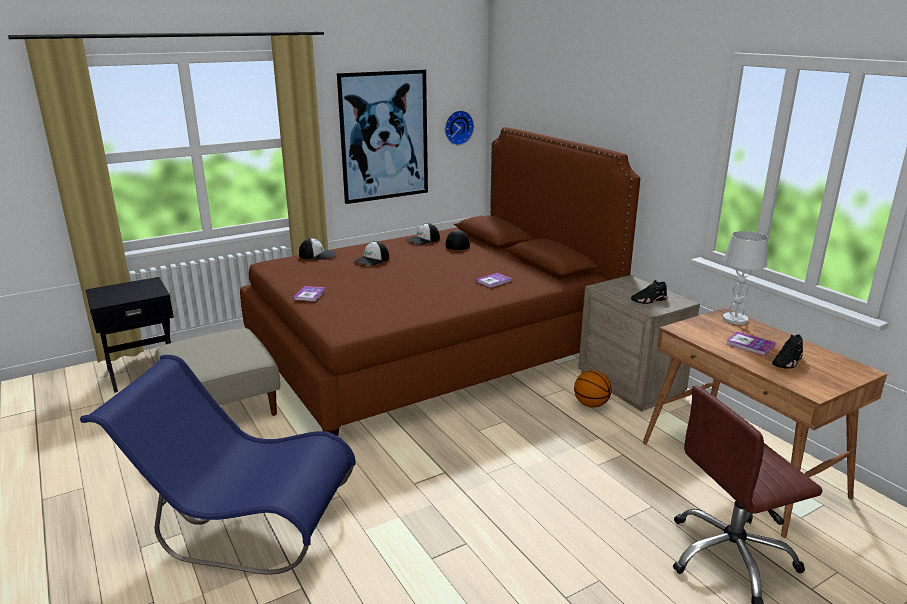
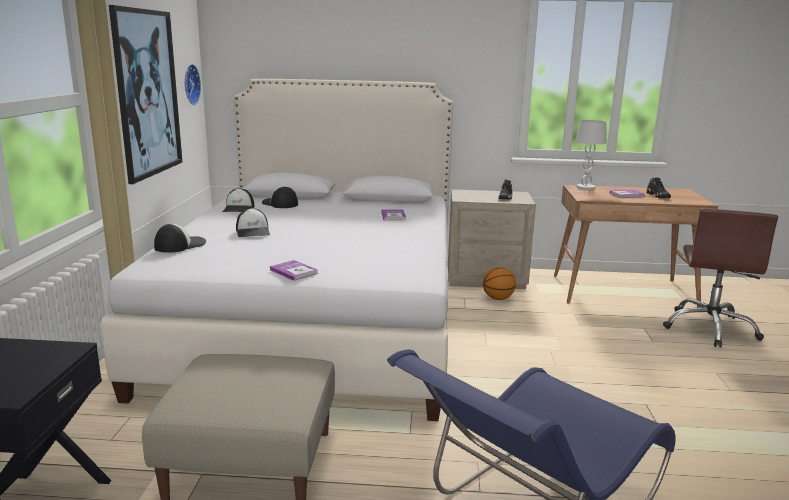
camera: 55 degrees left, 5 degrees down
(431, 349) = (317, 318): brown bed -> white bed

